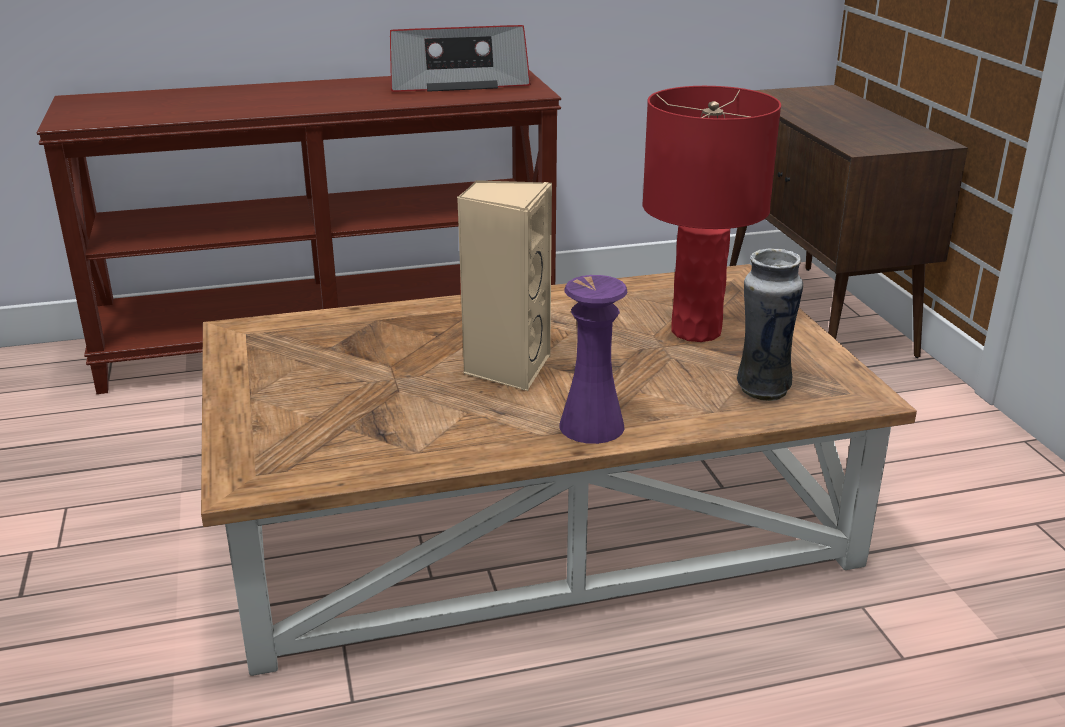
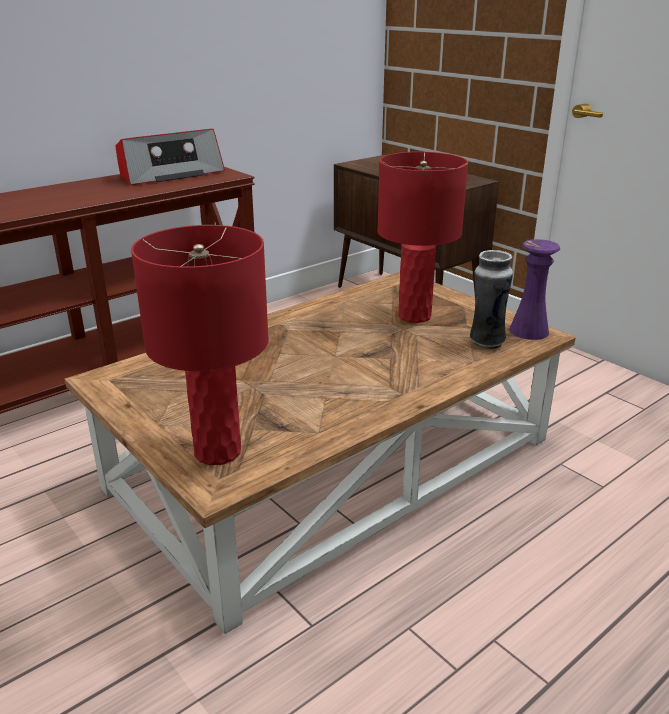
camera: 25 degrees left, 0 degrees up
(284, 444) = (218, 451): none -> red table lamp
(506, 368) = (321, 363): beige speaker -> none
(591, 426) = (412, 388): purple vase -> purple vase (529, 331)

